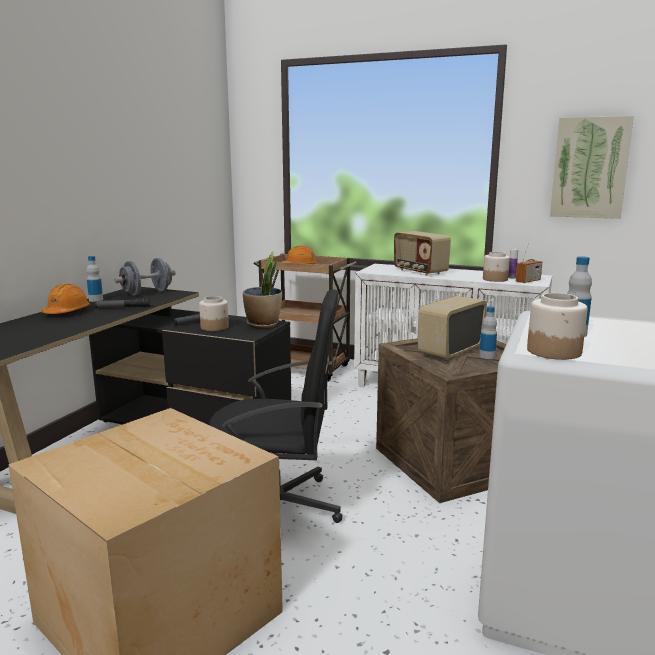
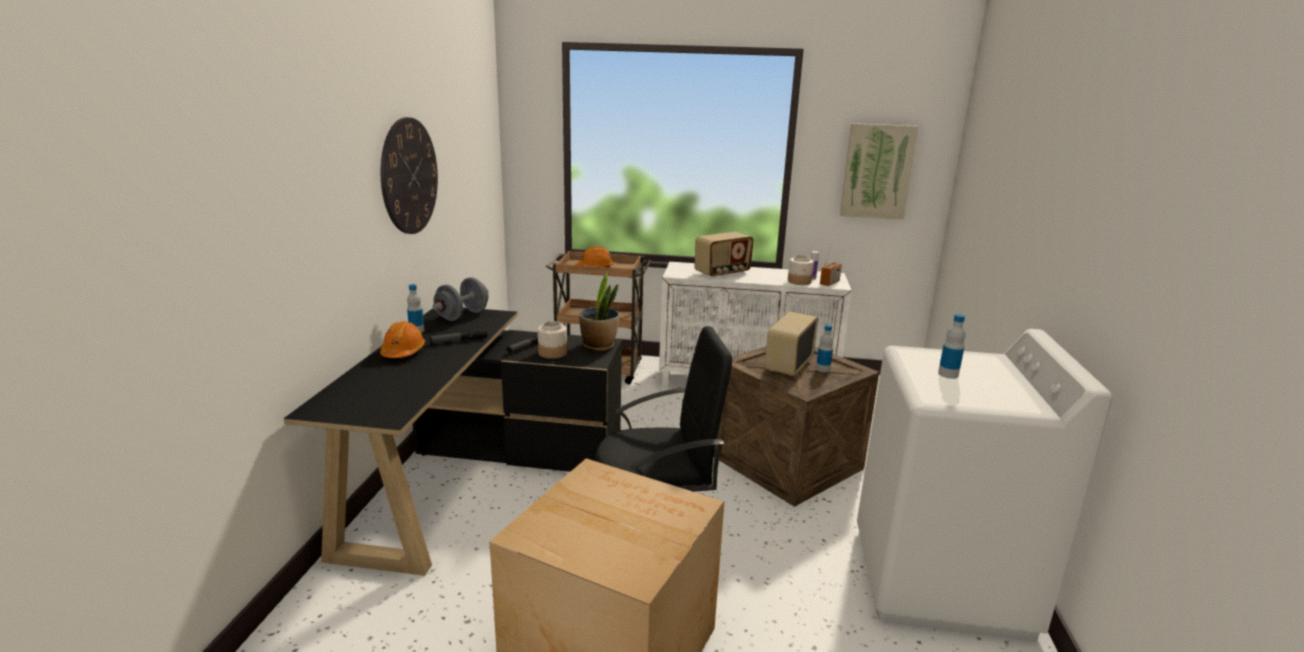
camera: 15 degrees left, 5 degrees up
(103, 161) = (409, 176): none -> wall clock
(419, 271) = (722, 273): radio -> radio turned 75 degrees counterclockwise
(554, 351) = (949, 398): jar -> none

